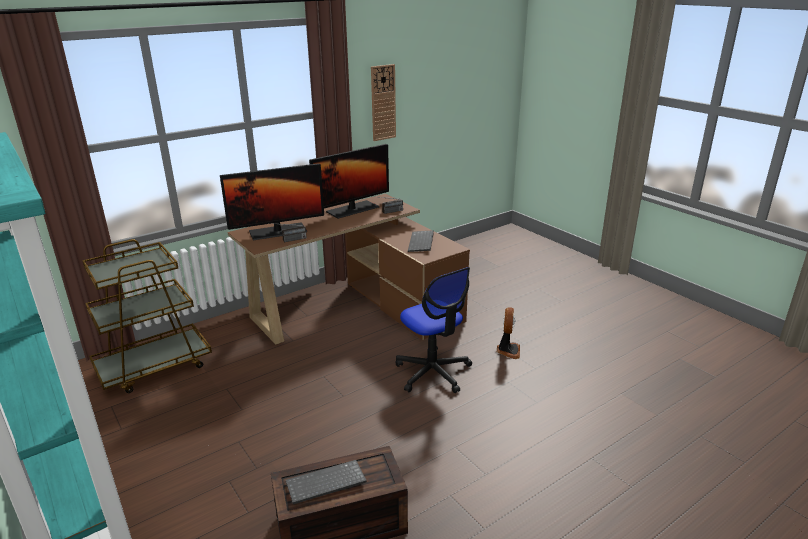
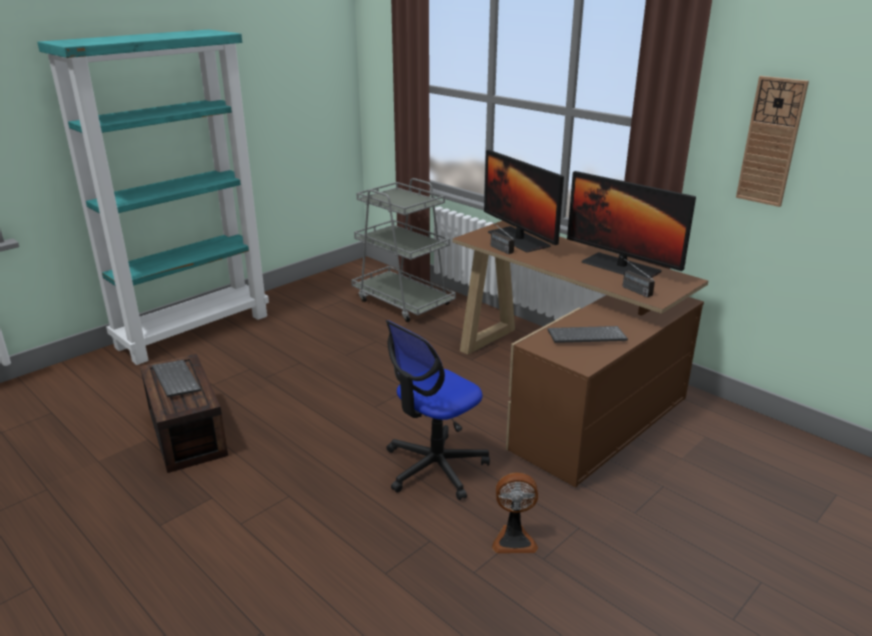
camera: 80 degrees right, 0 degrees up
(154, 366) = (403, 302): brown cart -> grey cart

